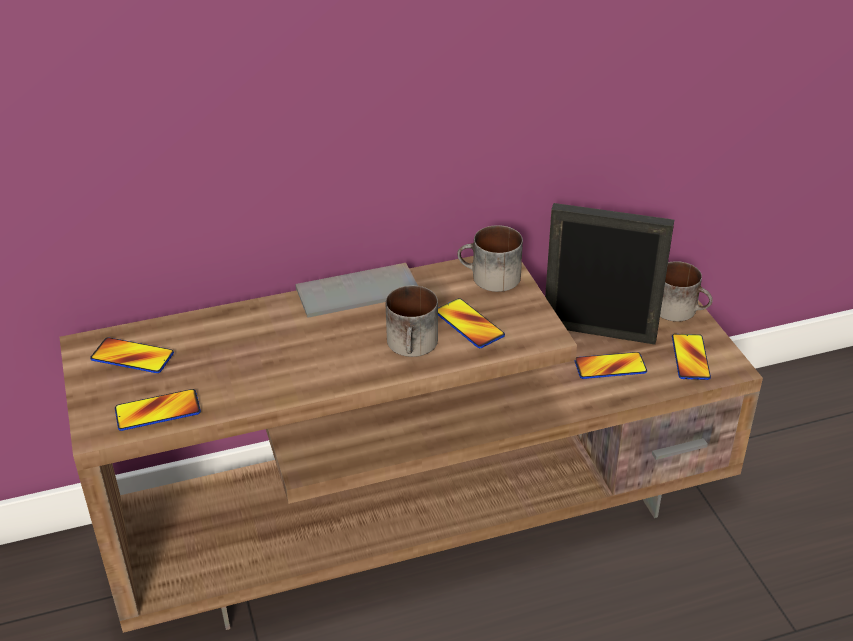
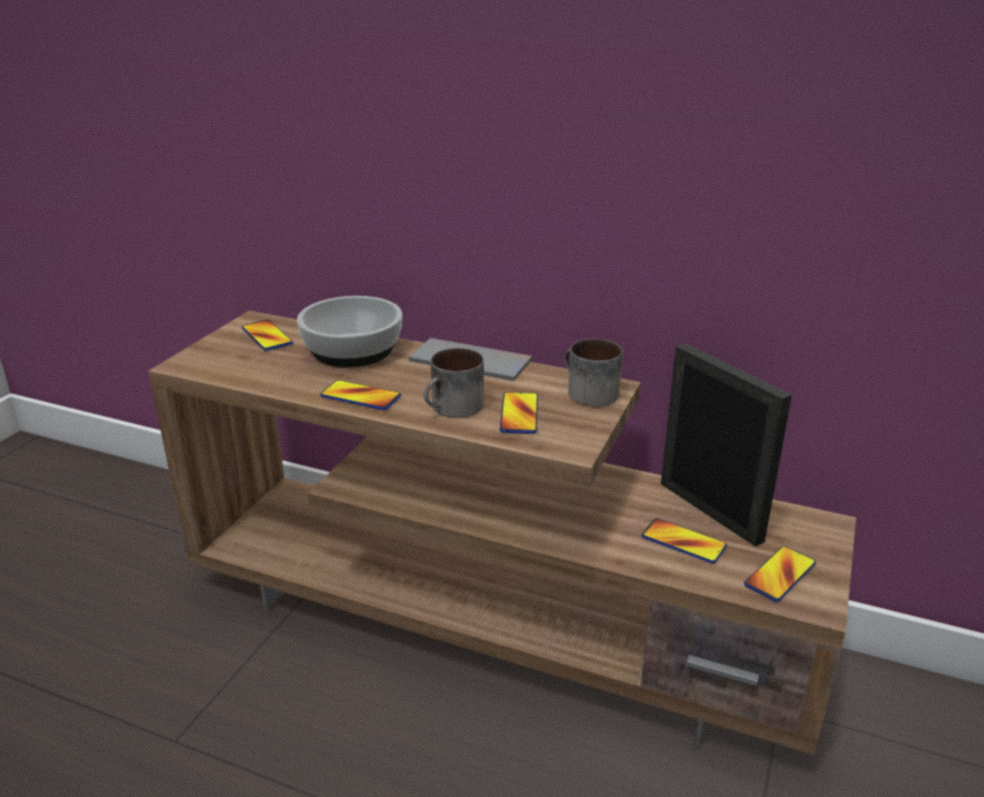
camera: 40 degrees right, 10 degrees down
(158, 411) = (229, 370): phone -> phone (360, 396)
(241, 330) = (354, 349): none -> bowl
(680, 309) = (822, 532): mug -> none

